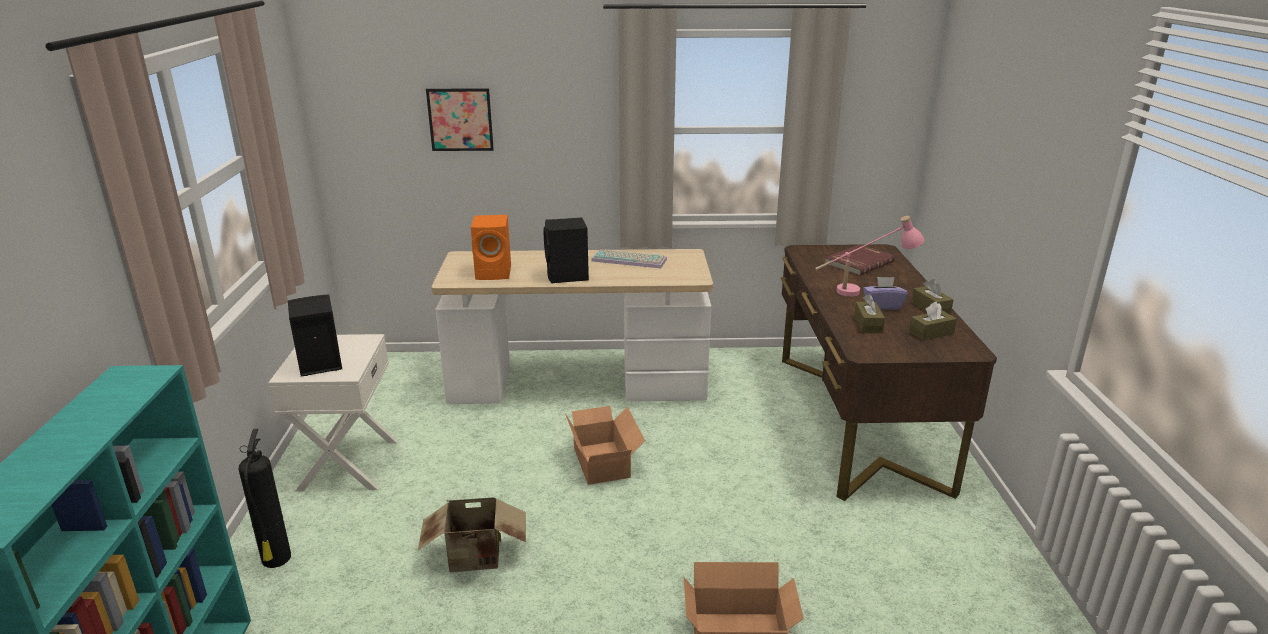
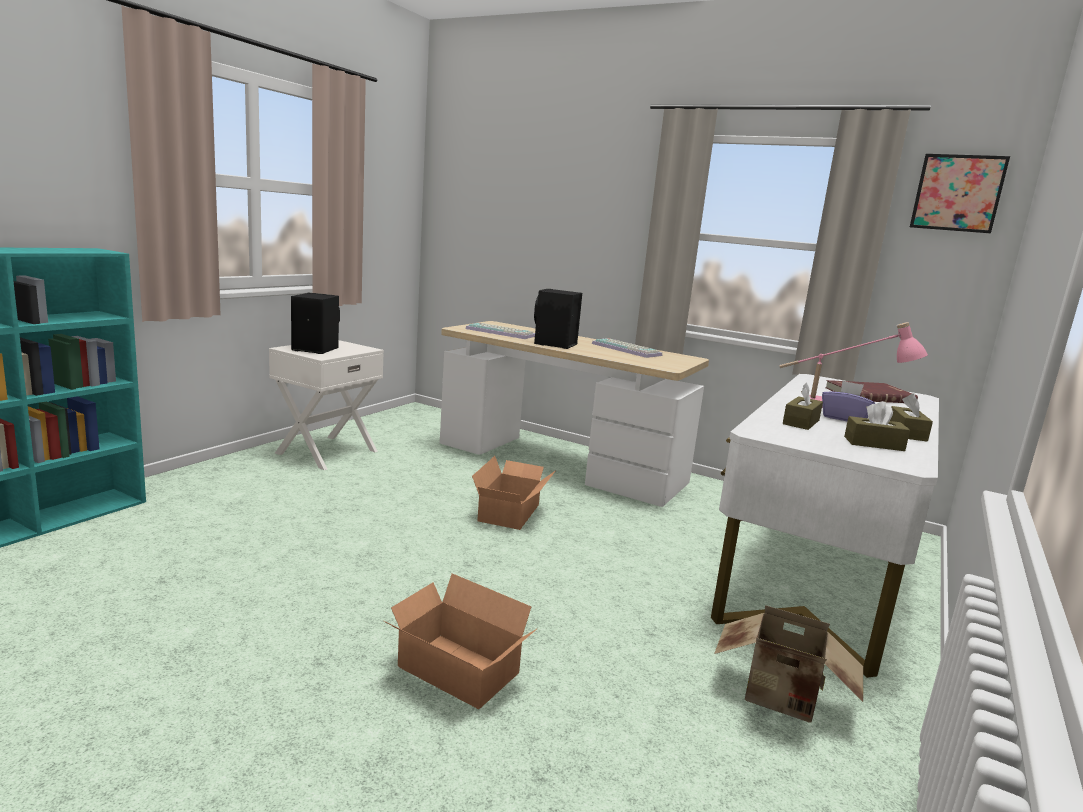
camera: 30 degrees right, 10 degrees down
(276, 560) = (208, 480): fire extinguisher -> none
(460, 119) = (526, 209): picture -> picture (957, 193)
(477, 559) = (327, 529): cardboard box -> cardboard box (782, 700)
(495, 272) = (502, 332): orange speaker -> keyboard
(858, 419) = (816, 573): brown desk -> white desk

